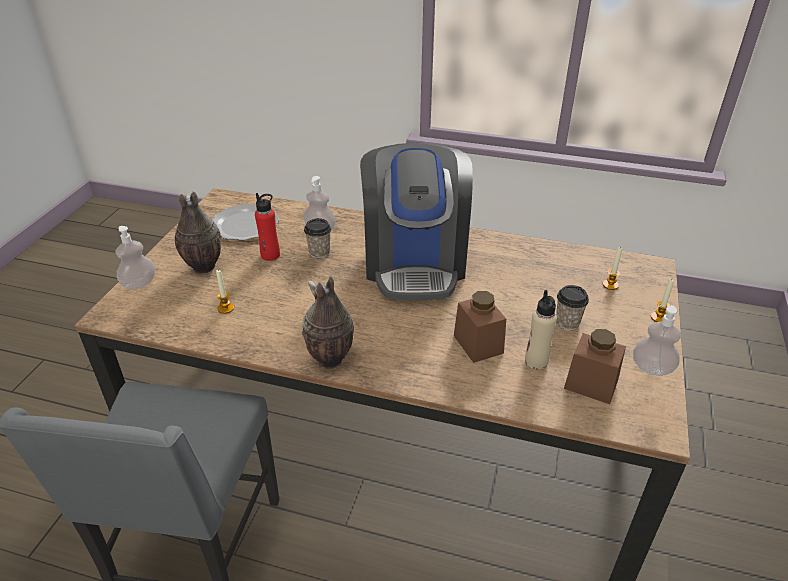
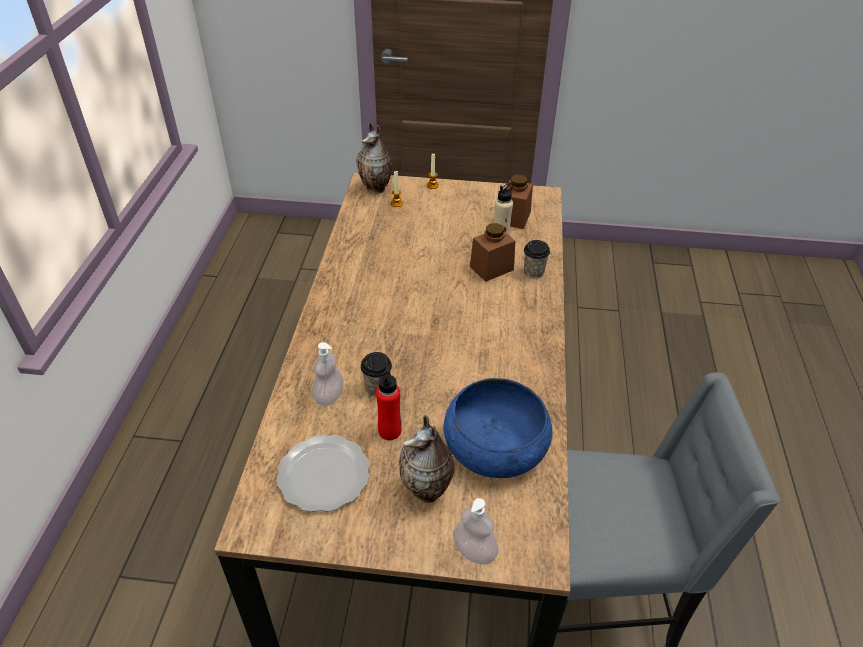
camera: 100 degrees left, 5 degrees up
(226, 308) = (496, 445): candle -> blue bowl
(329, 360) = (542, 350): vase -> vase (377, 189)
(415, 263) = (385, 312): coffee machine -> none
(567, 323) = (451, 225): cup -> cup (533, 272)
(652, 368) = (489, 193): soap dispenser -> none

